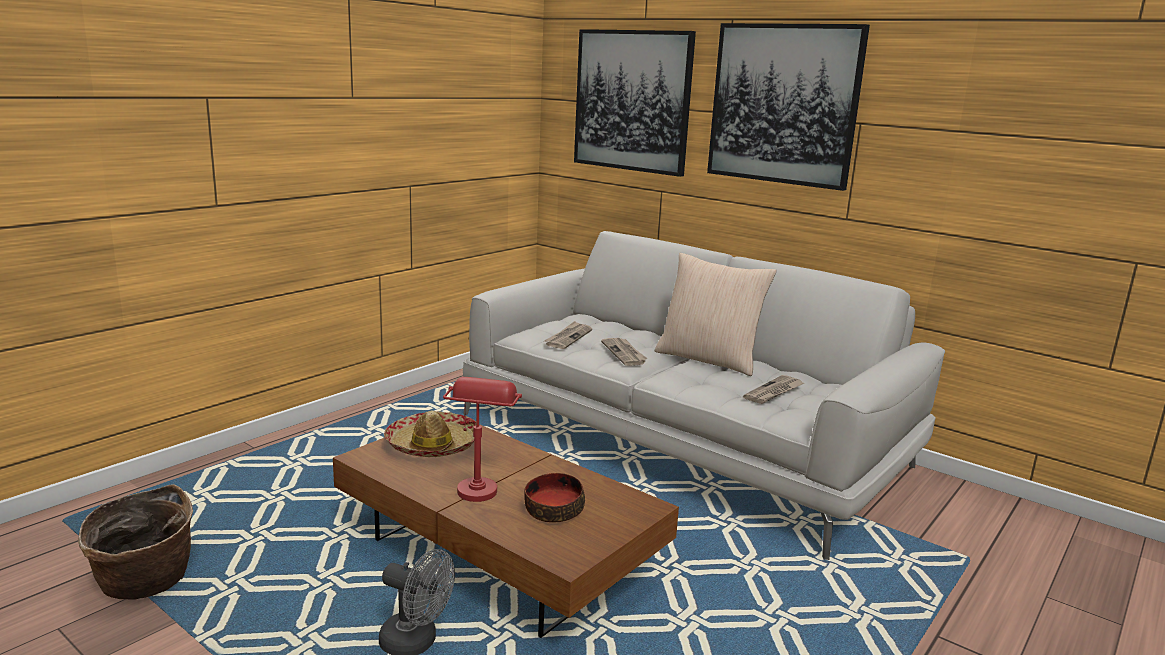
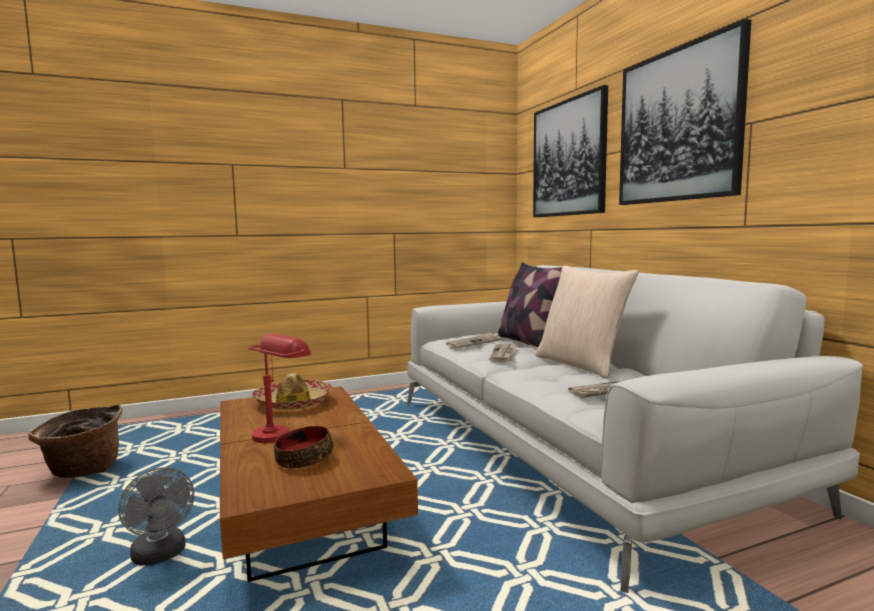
camera: 30 degrees right, 10 degrees down
(622, 330) = (529, 342): none -> pillow

